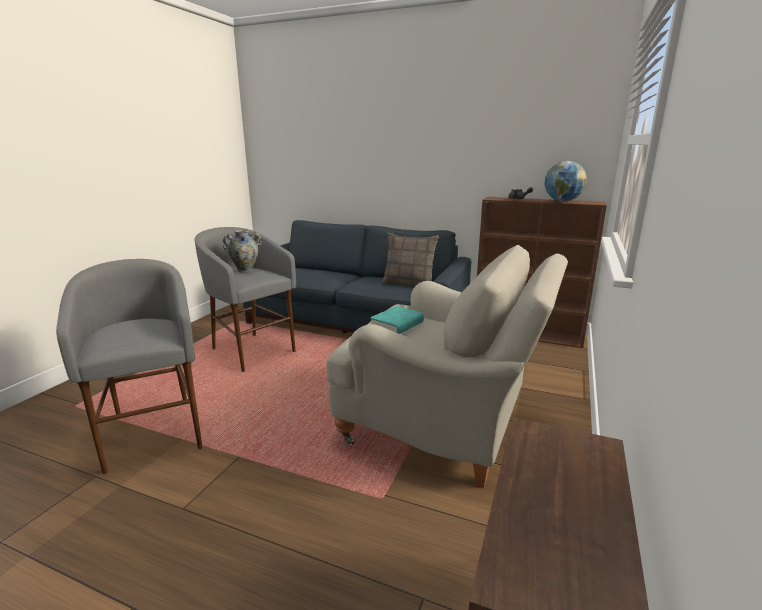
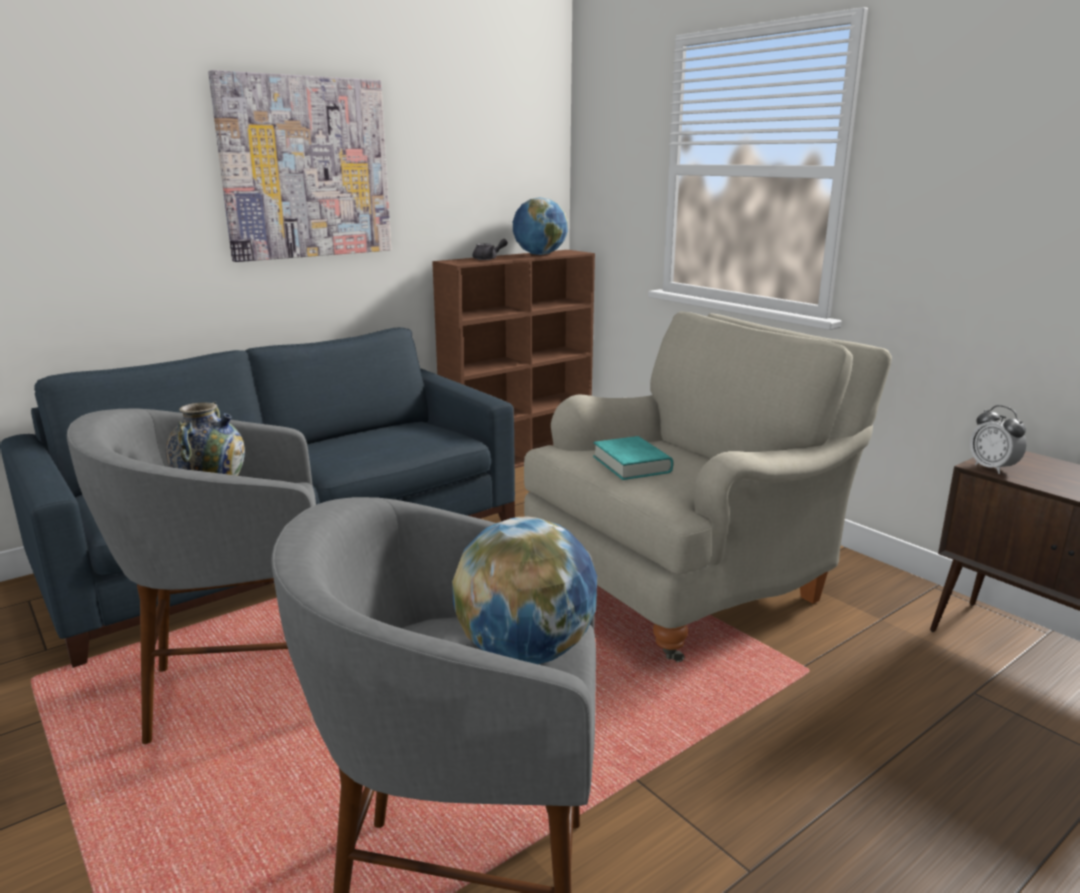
camera: 60 degrees left, 0 degrees up
(135, 335) = (526, 652): none -> globe
(409, 284) = (404, 432): pillow -> none
(419, 139) = (306, 168): none -> picture
(531, 436) = (992, 468): none -> alarm clock

